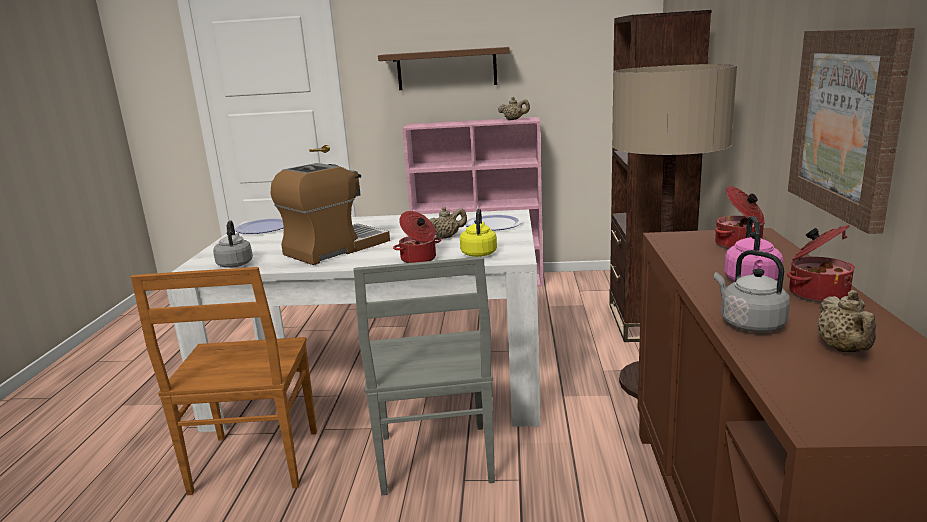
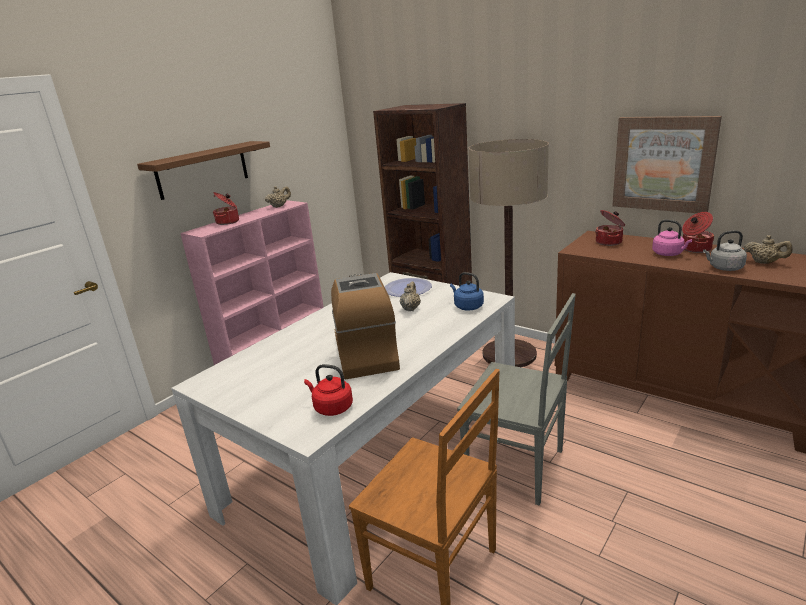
camera: 55 degrees left, 5 degrees up
(235, 264) = (331, 408): grey kettle -> red kettle
(263, 228) = (225, 379): plate -> none
(419, 259) = (449, 327): cooking pot -> cooking pot (228, 222)
(479, 253) = (467, 306): yellow kettle -> blue kettle

